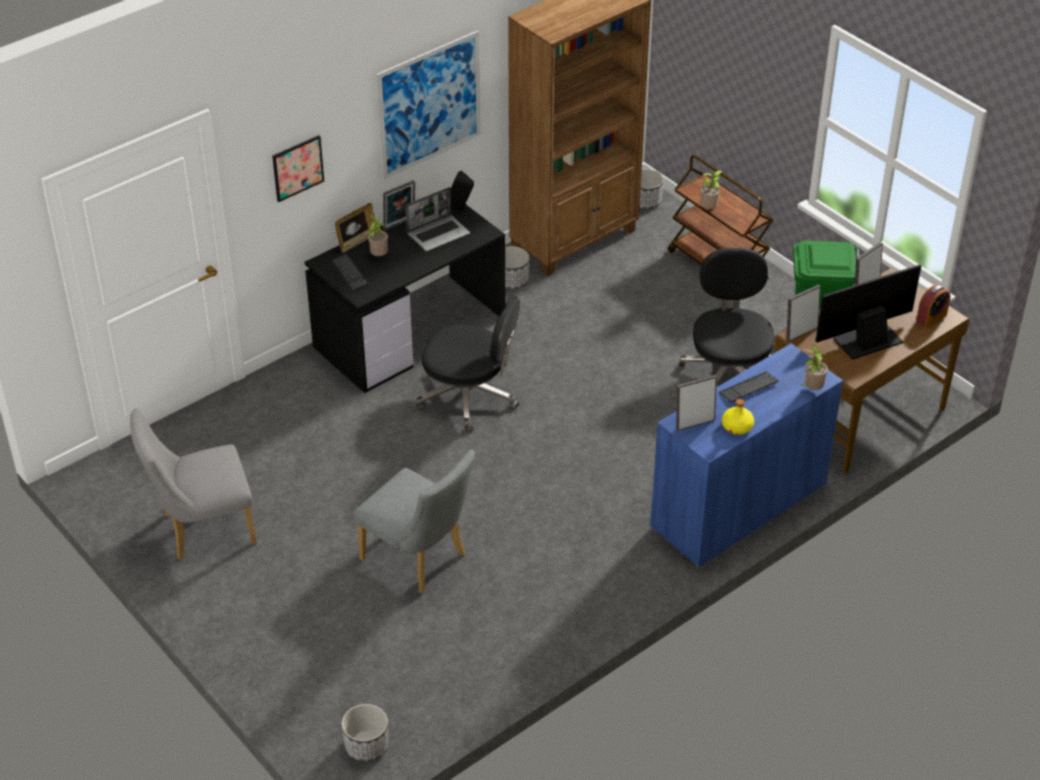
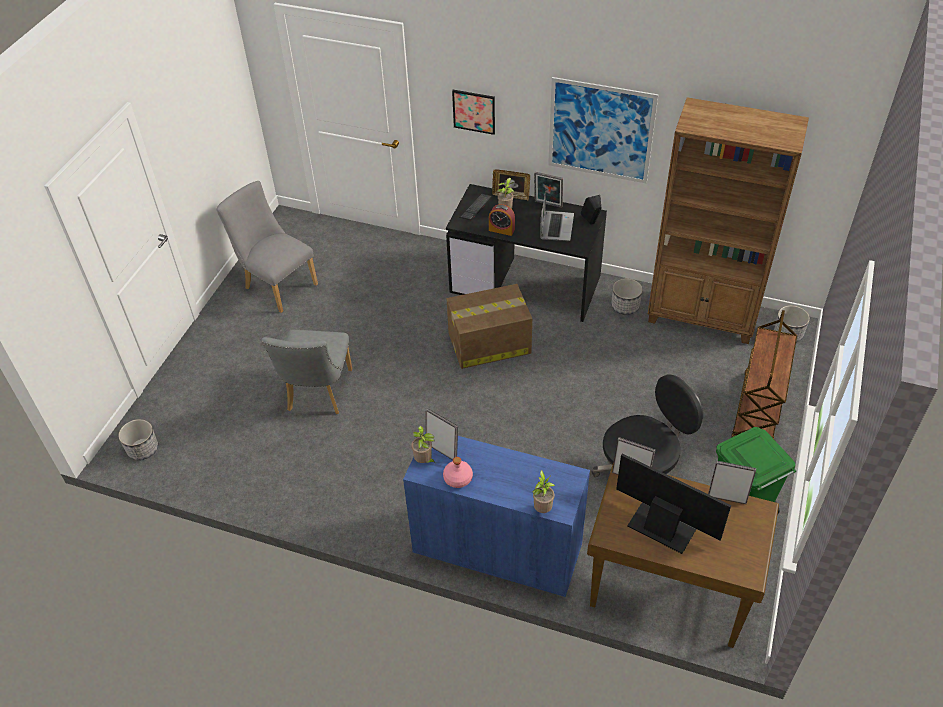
camera: 60 degrees right, 5 degrees up
(438, 233) = (556, 226): laptop -> laptop turned 105 degrees counterclockwise
(470, 397) = (488, 343): black office chair -> cardboard box
(709, 209) = (755, 357): potted plant -> potted plant (424, 461)
(737, 427) = (457, 478): yellow bottle -> pink bottle
(748, 388) = (510, 466): keyboard -> none
(931, 318) = (735, 562): alarm clock -> alarm clock (501, 230)

